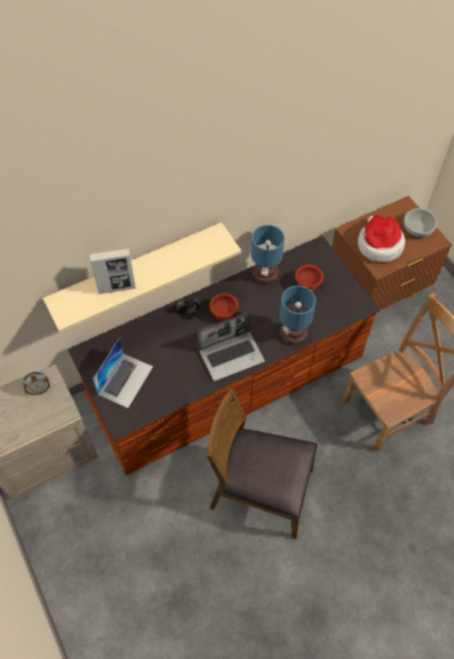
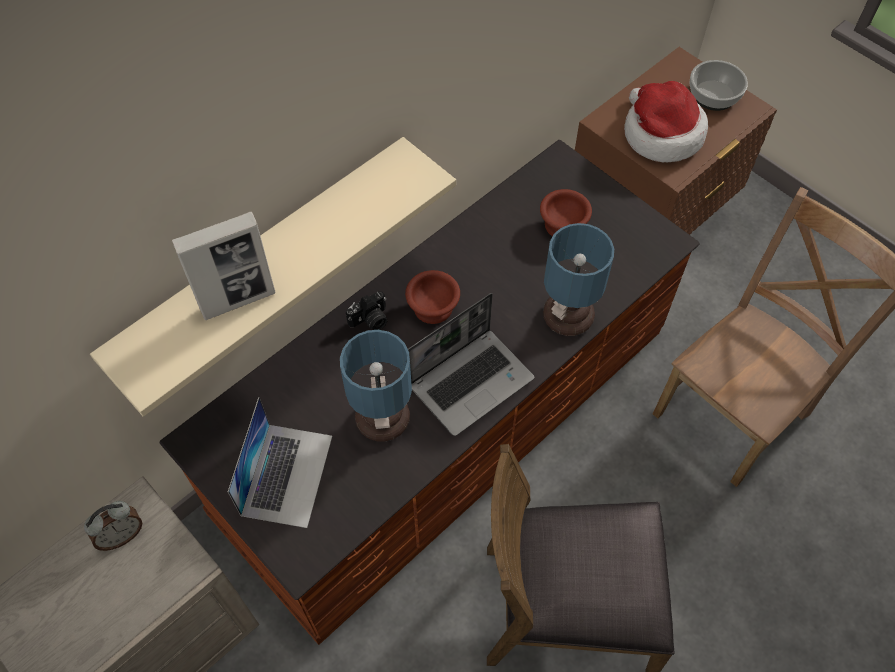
camera: 15 degrees left, 0 degrees up
(265, 275) = (485, 225): table lamp -> table lamp (384, 421)

